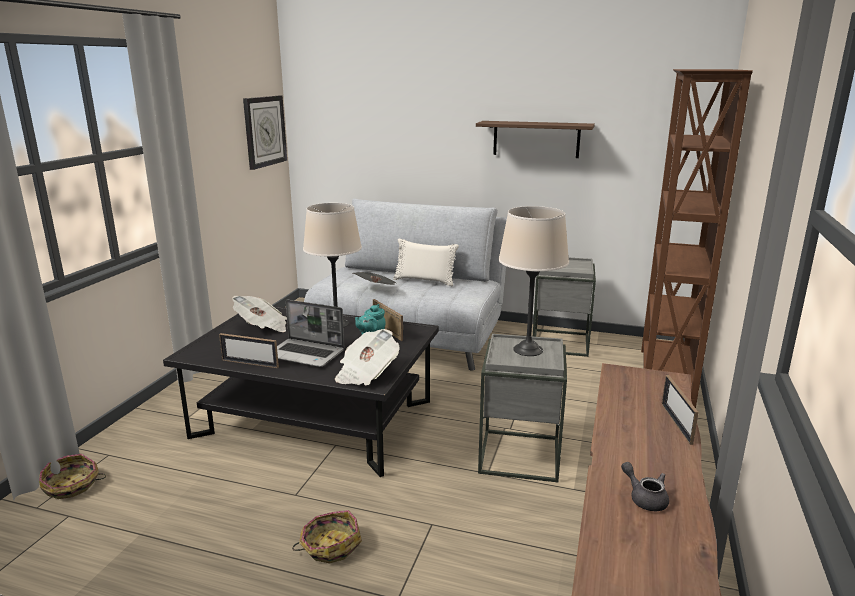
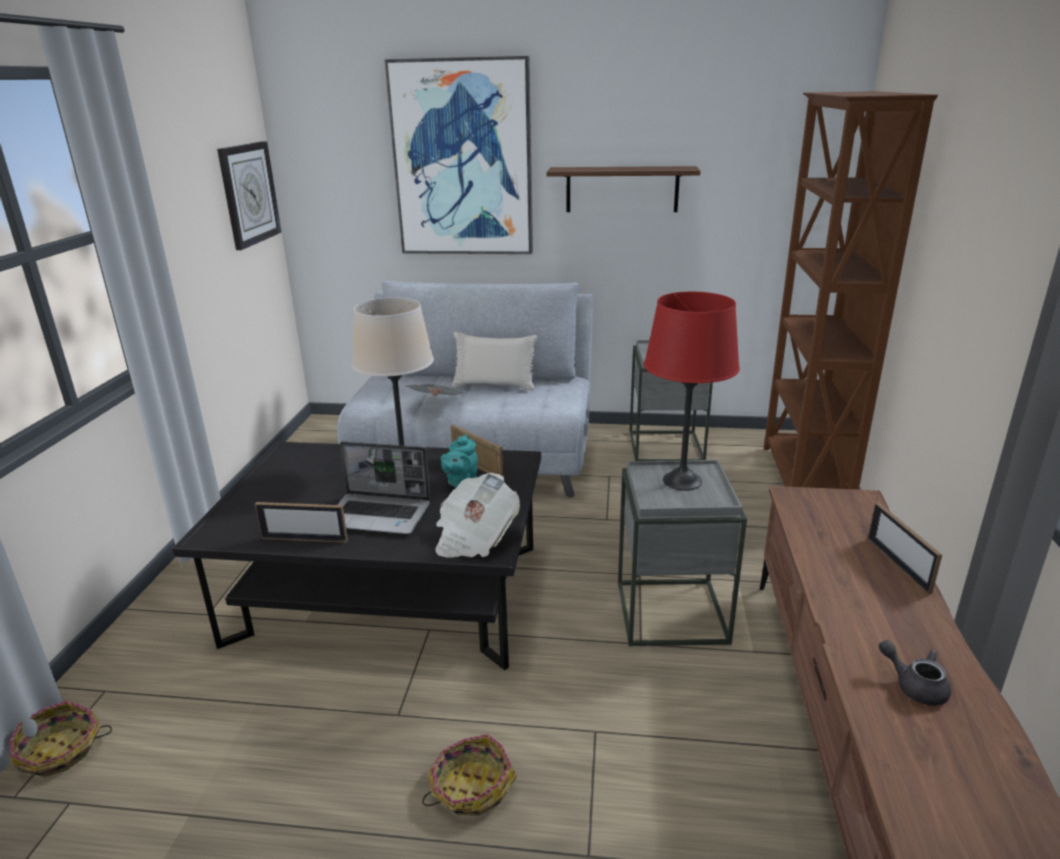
camera: 10 degrees left, 5 degrees up
(262, 327) = (301, 478): newspaper -> none
(419, 113) = (463, 159): none -> picture
(528, 350) = (682, 481): beige table lamp -> red table lamp

